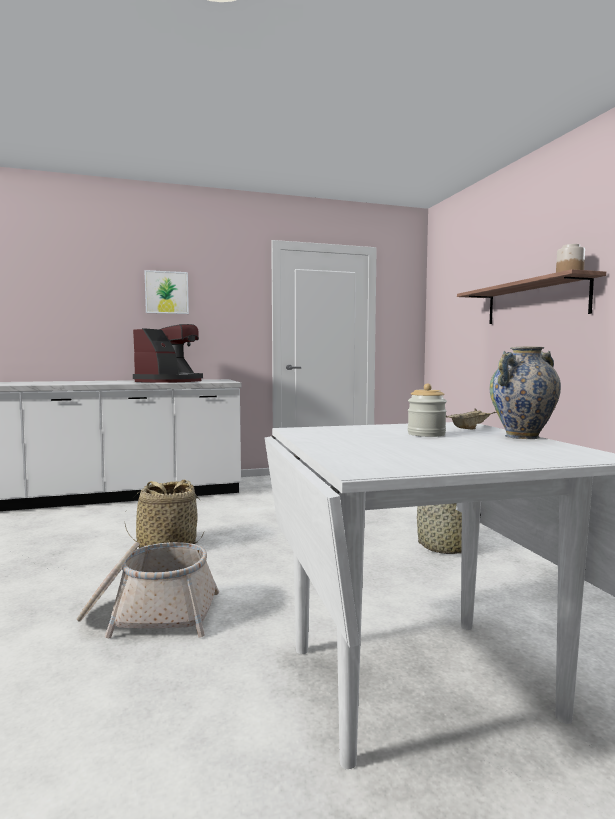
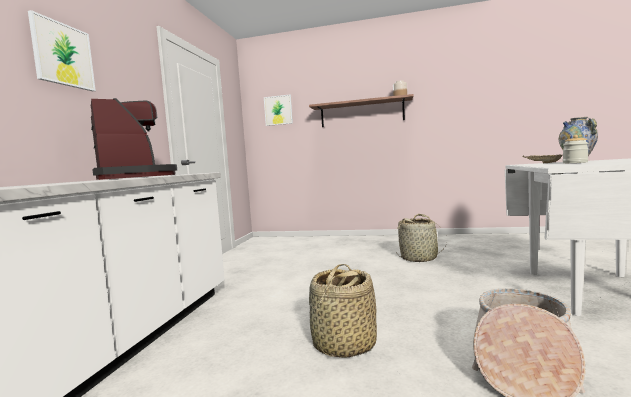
camera: 60 degrees left, 0 degrees up
(452, 299) = (278, 110): none -> picture

